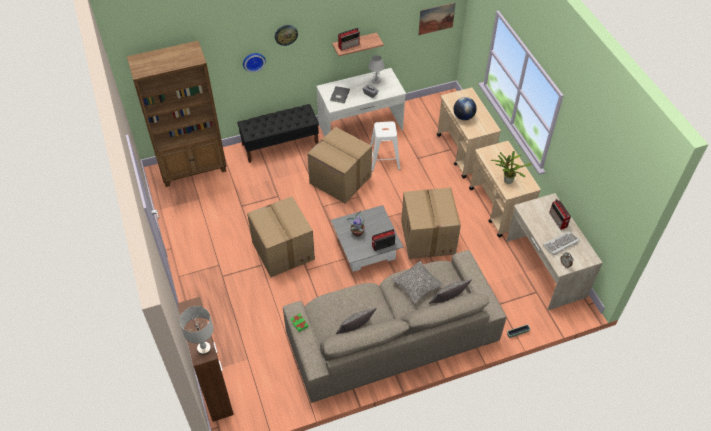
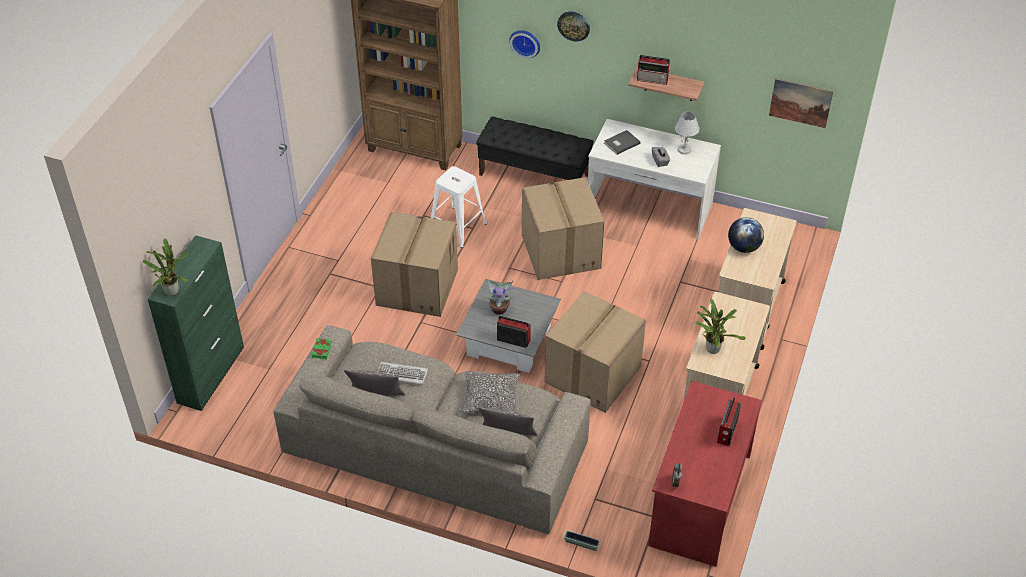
camera: 40 degrees right, 5 degrees down
(203, 348) = (172, 290): grey table lamp -> potted plant
(215, 388) = (211, 374): brown cabinet -> green cabinet
(383, 160) = (636, 260): white stool -> white stool (456, 227)
(545, 268) = (698, 499): beige desk -> red desk
(561, 244) = (698, 458): keyboard -> keyboard (401, 375)

